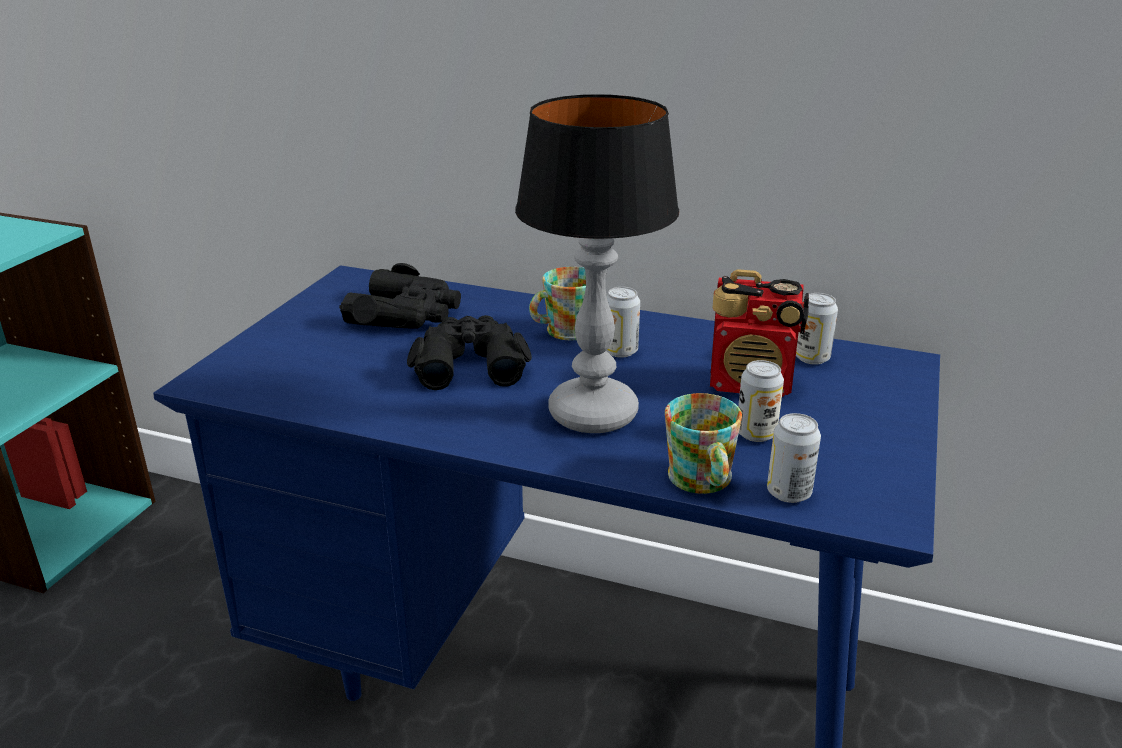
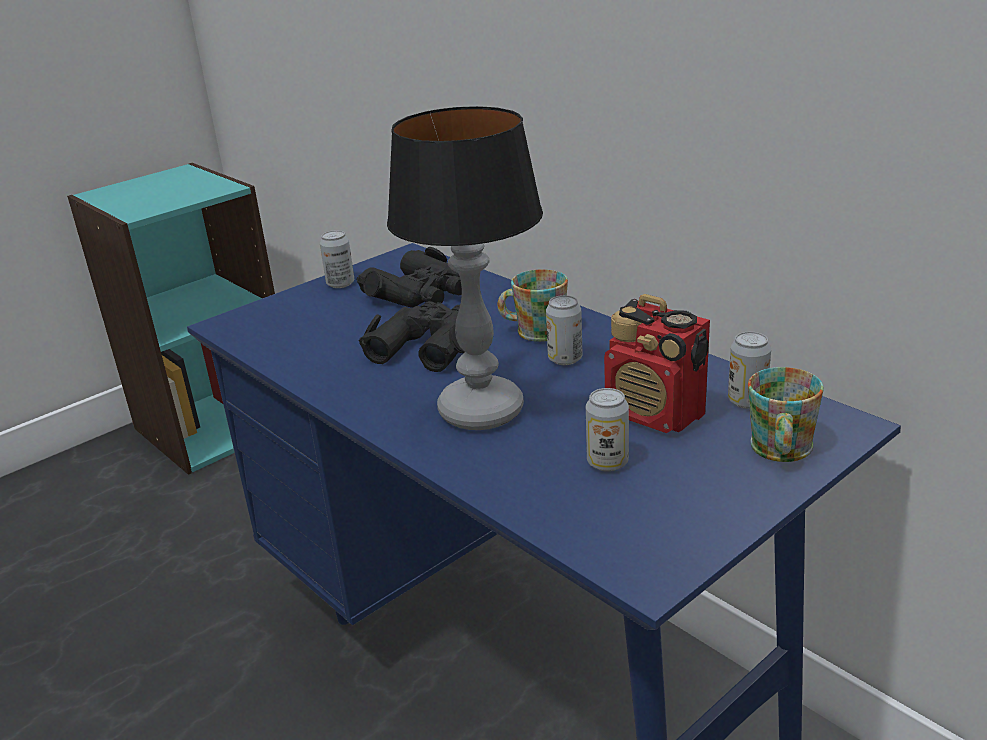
camera: 30 degrees right, 0 degrees up
(701, 481) = (509, 494): mug -> mug (779, 451)
(788, 493) = (577, 525): can -> can (340, 284)

